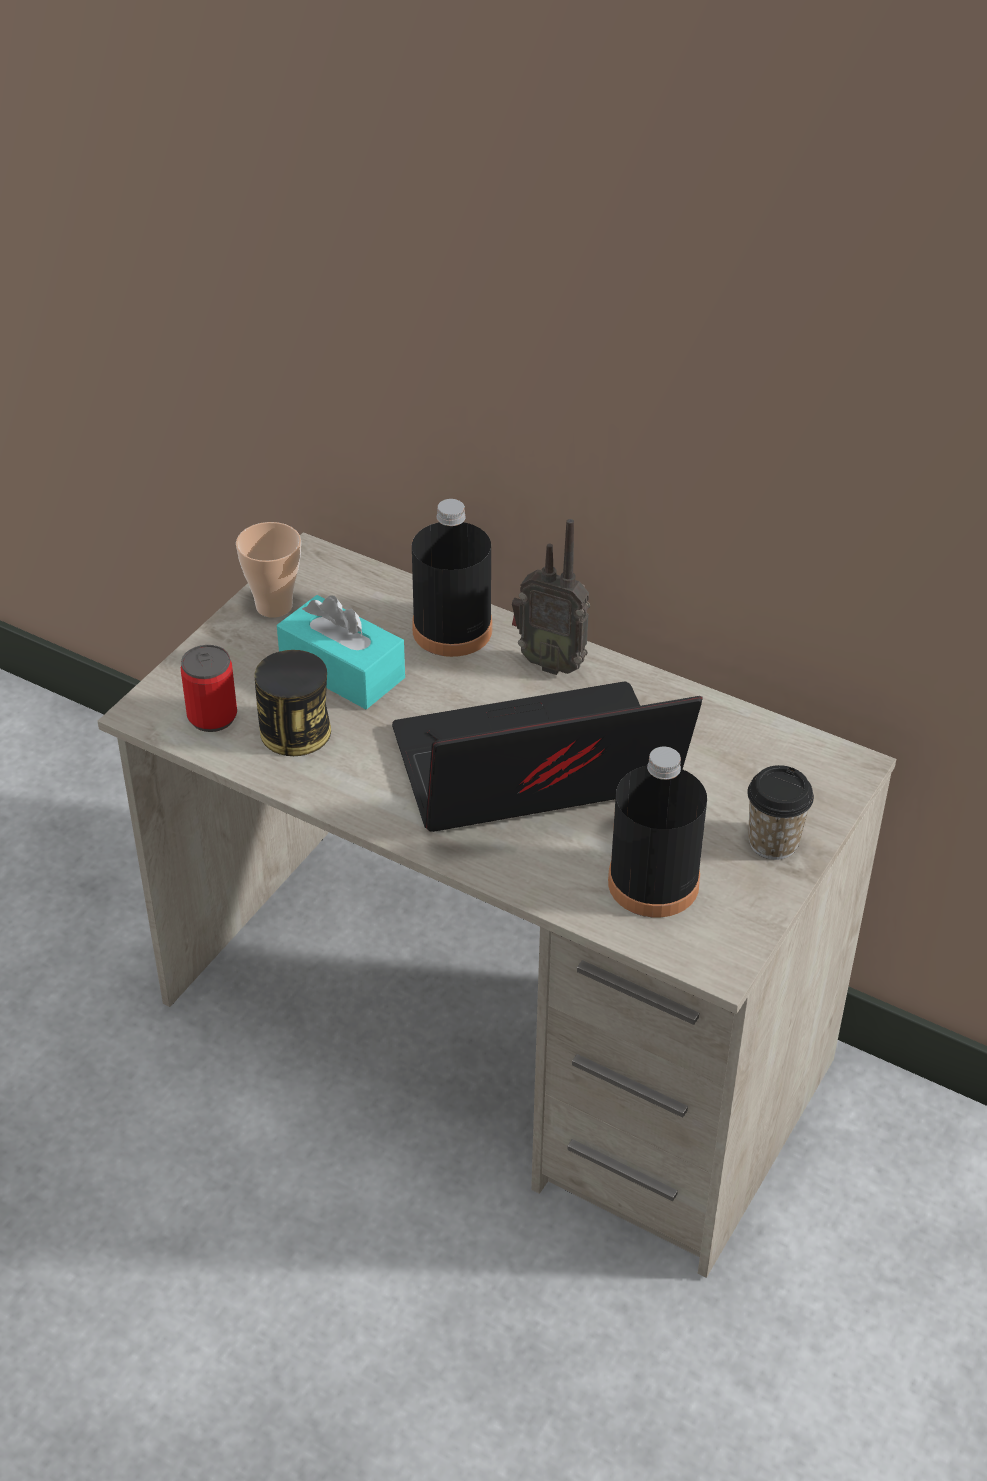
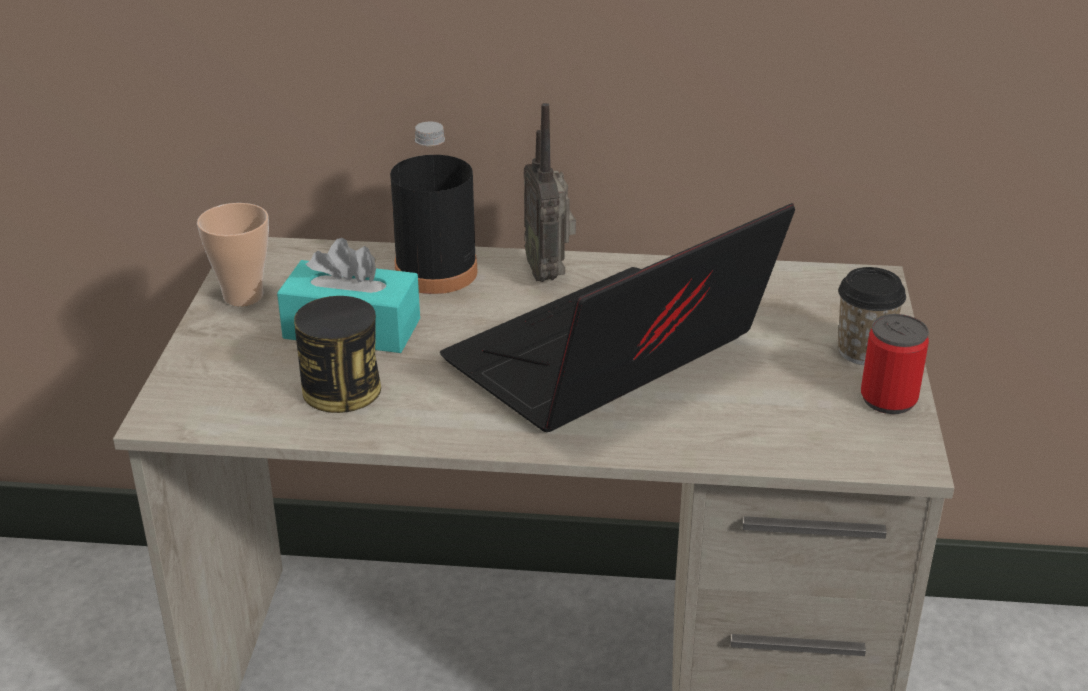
camera: 25 degrees left, 10 degrees down
(212, 717) = (242, 400): can -> can (888, 399)
(551, 662) = (548, 273): radio -> radio turned 75 degrees clockwise
(653, 883) = (790, 413): black bottle -> none

